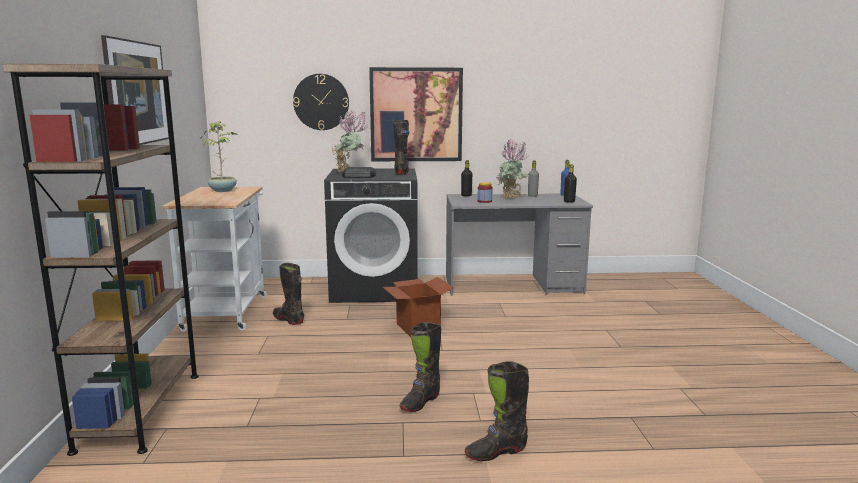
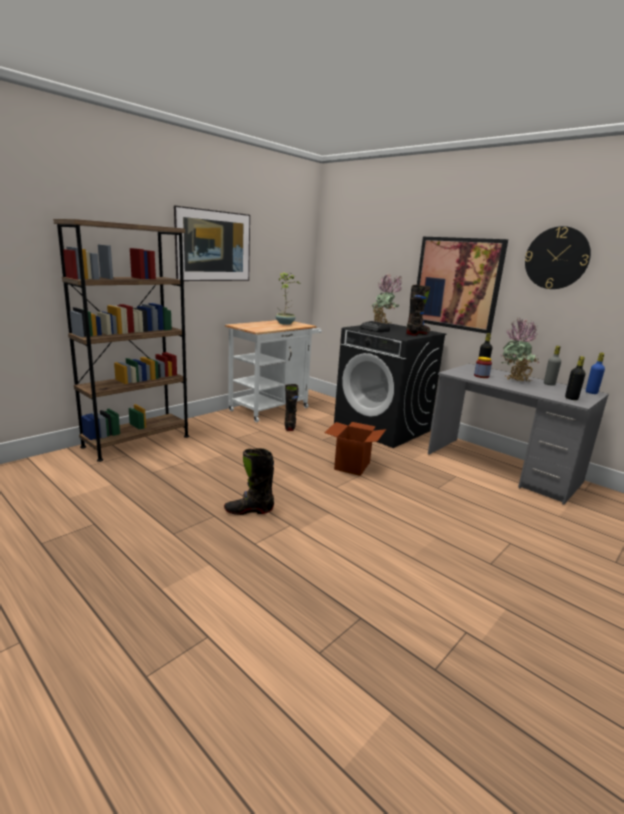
camera: 45 degrees right, 5 degrees up
(321, 102) = (385, 265): wall clock -> wall clock (556, 258)
(496, 452) = (218, 568): black boot -> none

